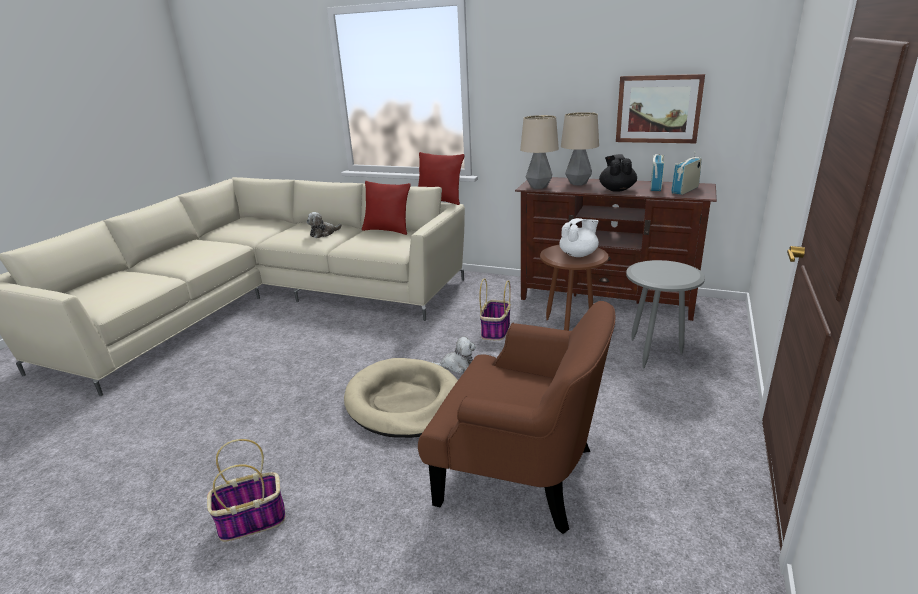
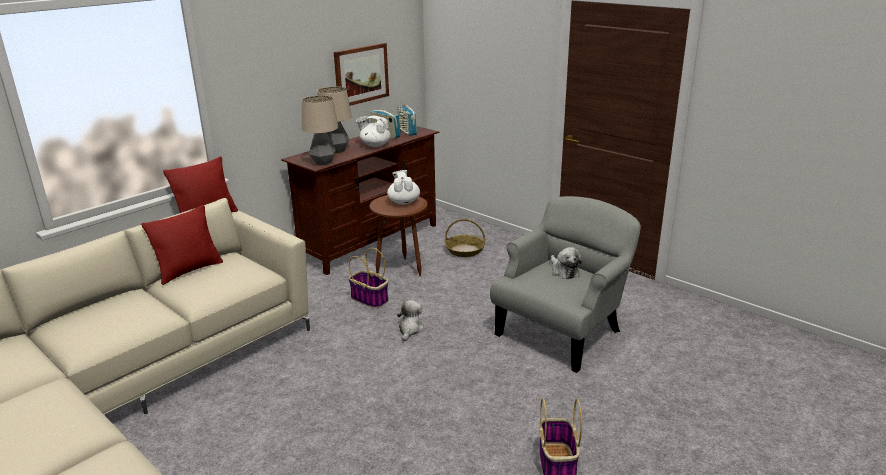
camera: 70 degrees left, 0 degrees up
(323, 234) = (131, 310): plush toy -> plush toy (563, 271)
(405, 402) = (445, 364): beige dog bed -> none
(521, 473) = (562, 332): brown armchair -> grey armchair
(616, 189) = (375, 145): black teapot -> white teapot
(655, 353) = (465, 250): grey side table -> basket

